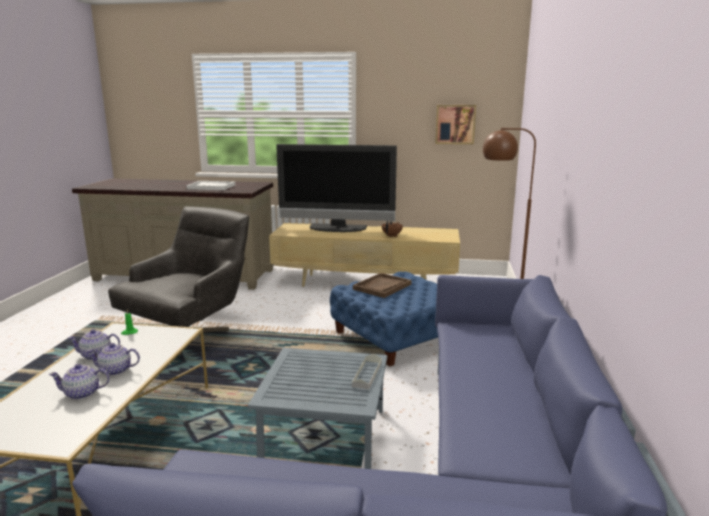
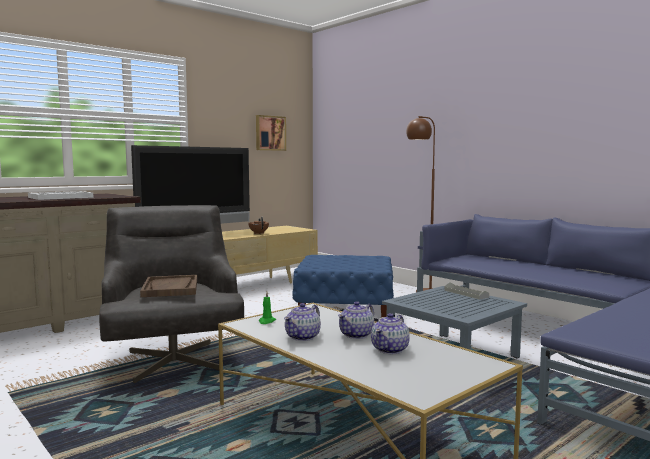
camera: 50 degrees left, 10 degrees down
(382, 287) = (328, 262): brown tray -> brown tray (171, 288)

